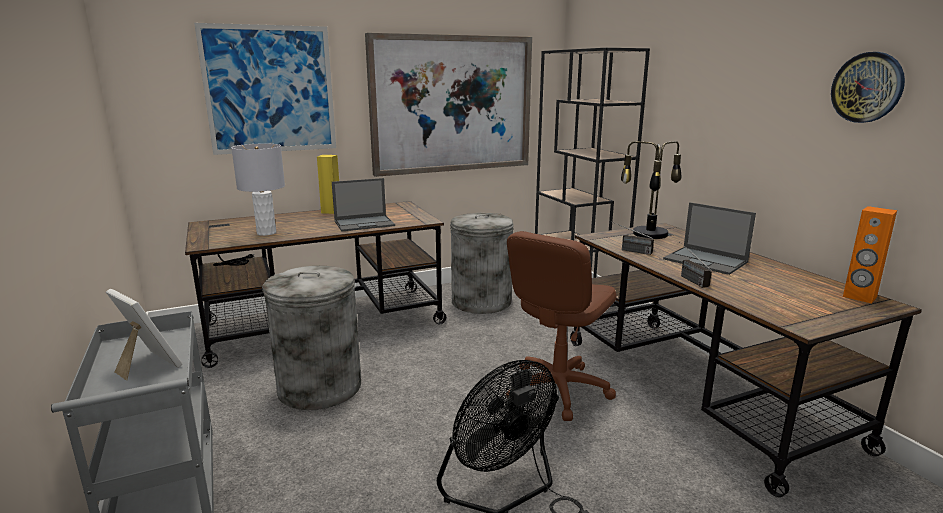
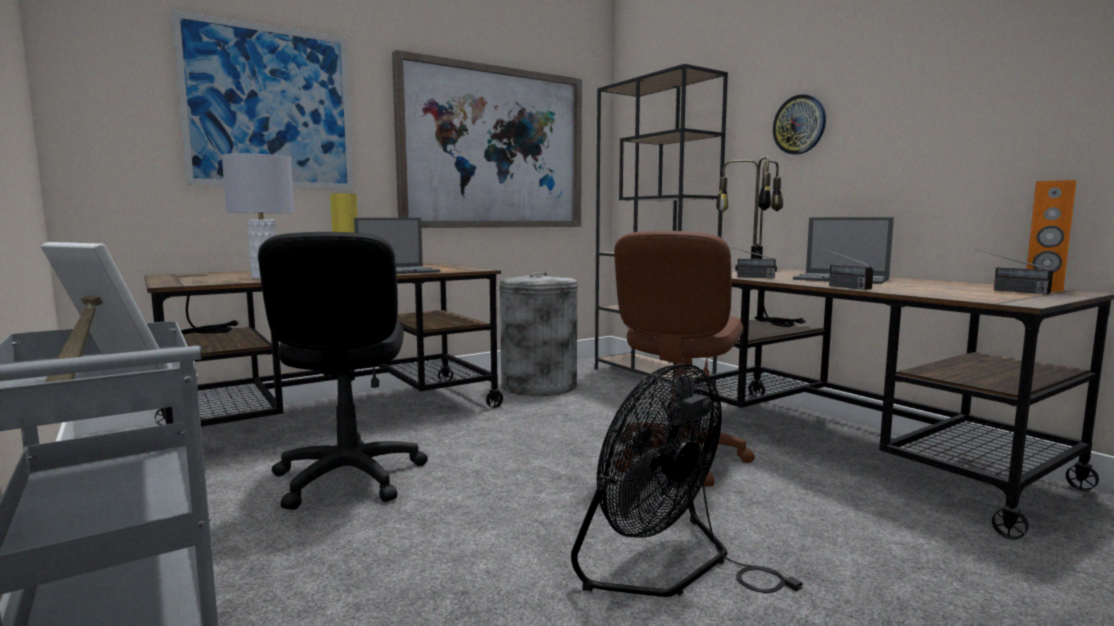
camera: 10 degrees left, 10 degrees down
(319, 387) = (348, 478): grey trash can -> black office chair
(823, 297) = (1006, 290): none -> radio
(867, 87) = (1009, 58): wall clock -> wall clock (799, 125)

